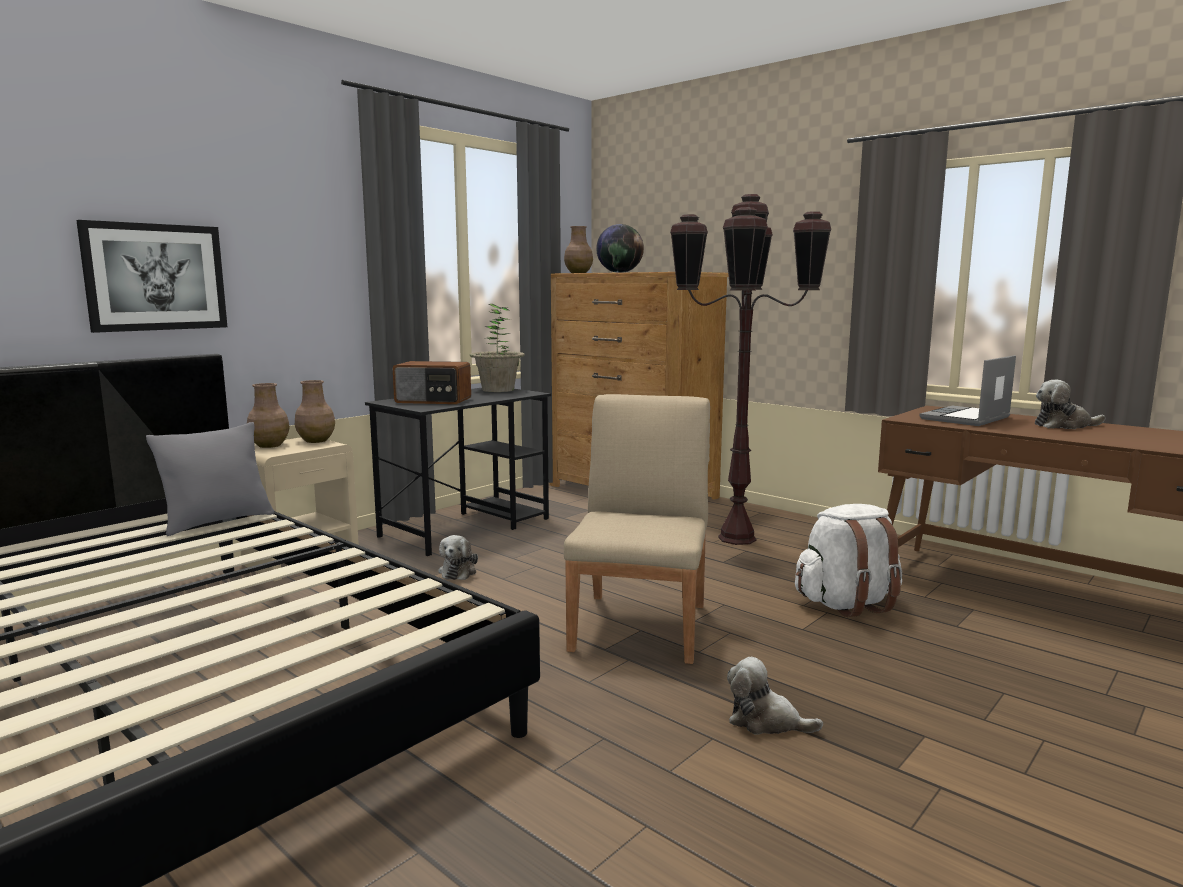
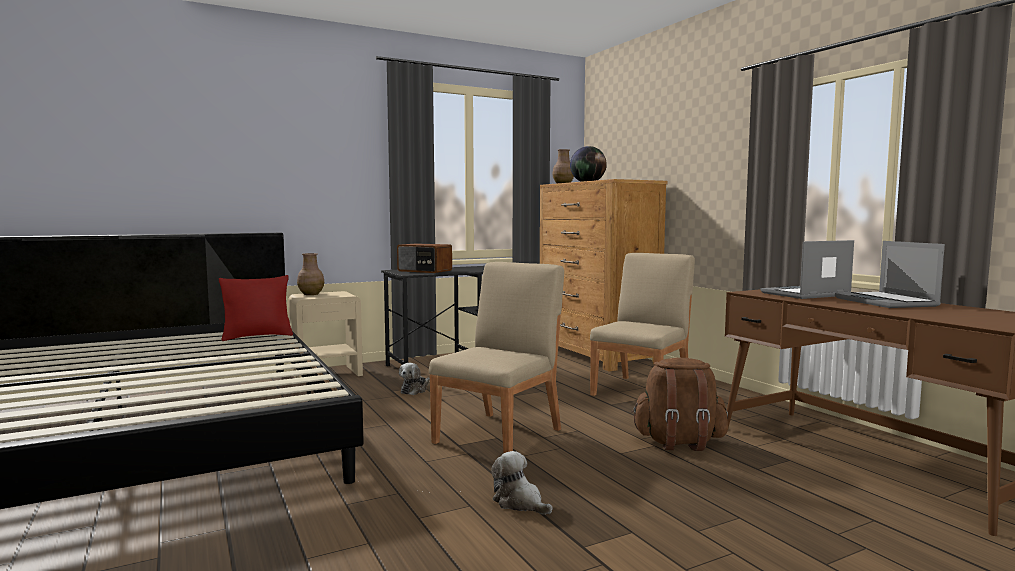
camera: 20 degrees right, 5 degrees down
(155, 277) = (248, 184): picture -> none
(217, 521) = (257, 336): grey pillow -> red pillow
(315, 441) = (341, 293): brown vase -> none
(498, 390) = (482, 267): potted plant -> none
(738, 538) = (642, 391): brown floor lamp -> beige chair
(848, 604) = (679, 442): white backpack -> brown backpack
(1064, 426) = (887, 302): plush toy -> laptop

